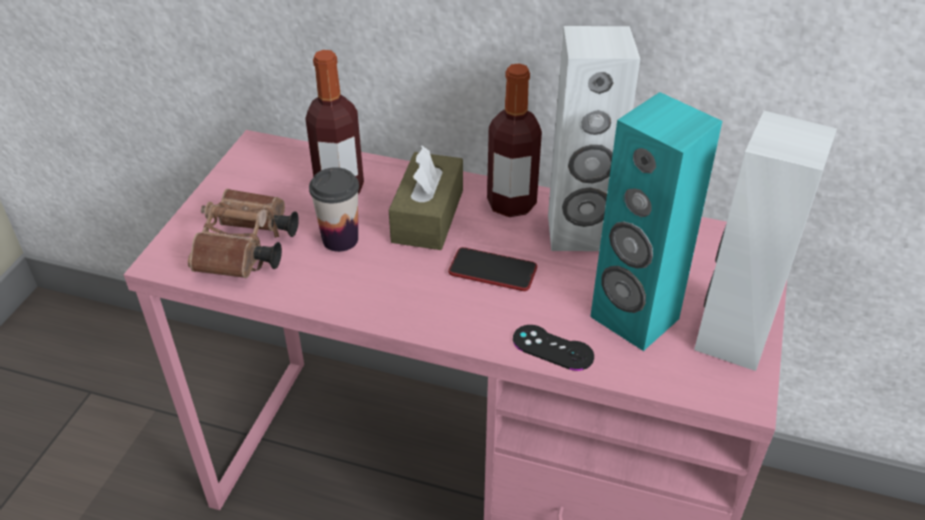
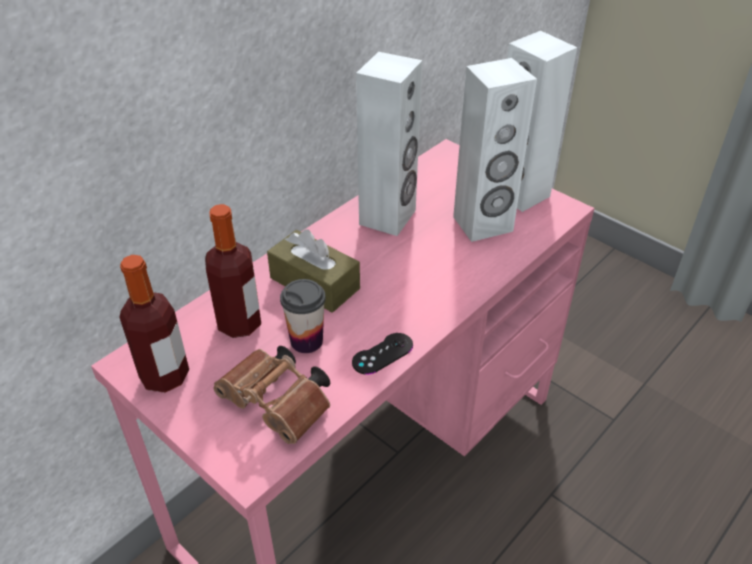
camera: 65 degrees left, 0 degrees up
(492, 270) = (399, 270): phone -> none
(511, 204) = (333, 237): bottle -> bottle (165, 376)
(553, 348) = (490, 267): black game controller -> black game controller (382, 354)
(633, 318) = (483, 224): turquoise speaker -> white speaker

